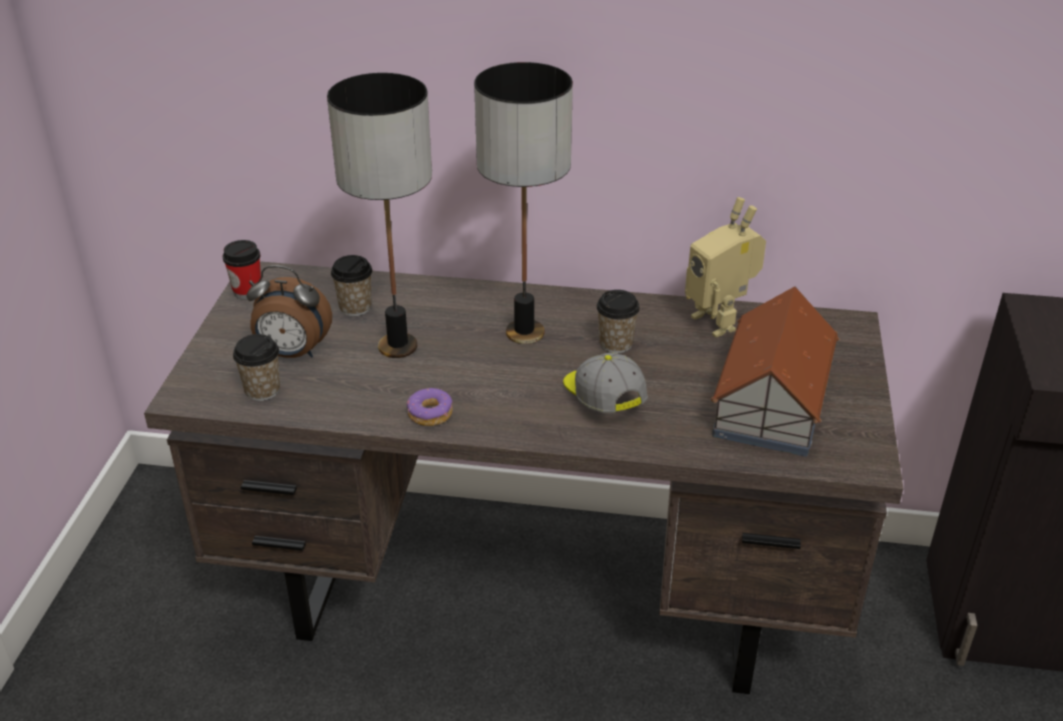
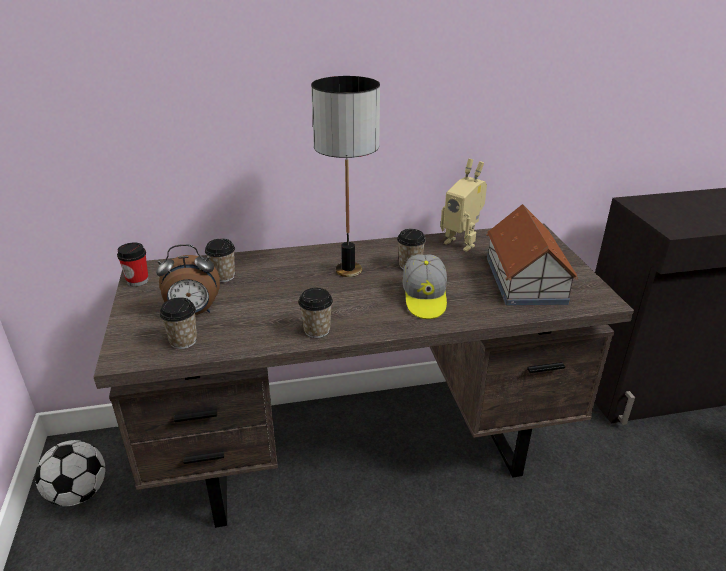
camera: 20 degrees left, 5 degrees down
(151, 549) = (78, 493): none -> football
(399, 347) = (269, 294): table lamp -> none
(430, 414) = (317, 330): donut -> cup
(602, 399) = (424, 298): cap -> cap turned 135 degrees counterclockwise

